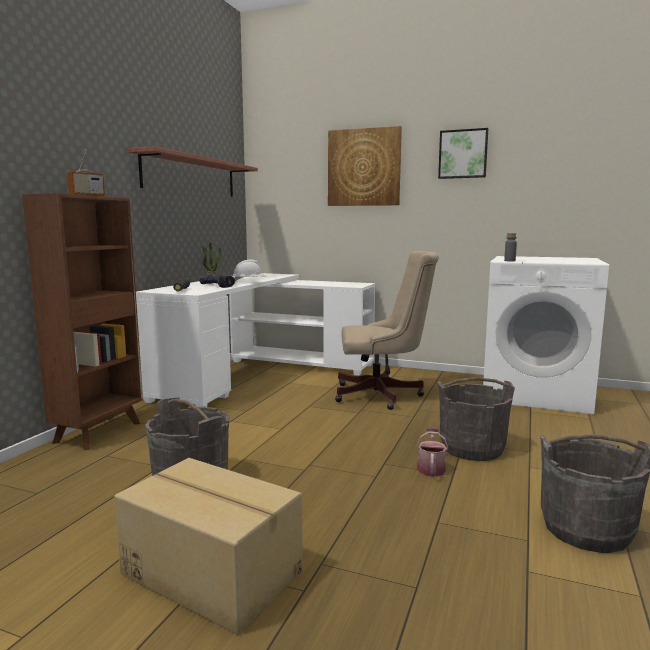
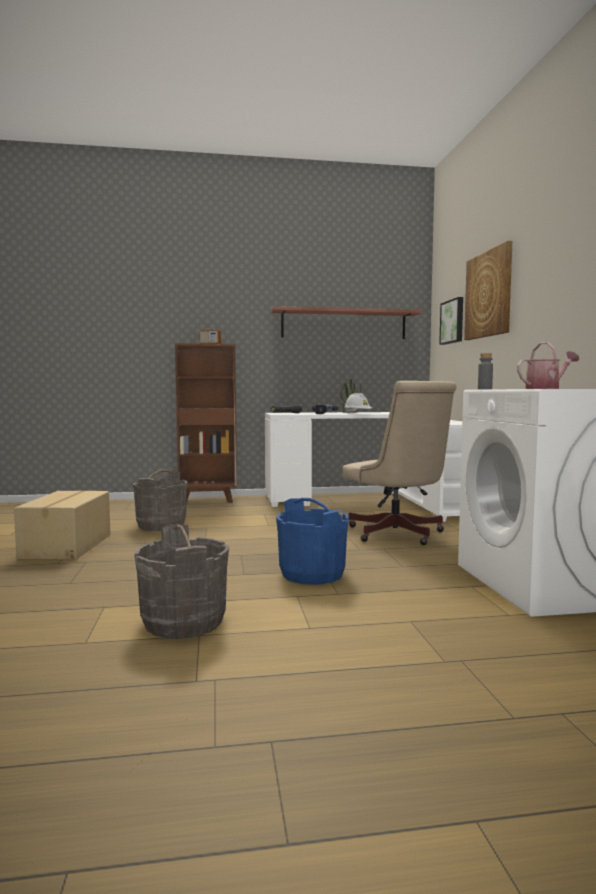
camera: 60 degrees right, 5 degrees down
(431, 468) = (249, 567): watering can -> watering can (546, 388)
(463, 154) = (555, 259): picture -> picture (453, 321)
(472, 448) = (312, 574): grey bucket -> blue bucket

